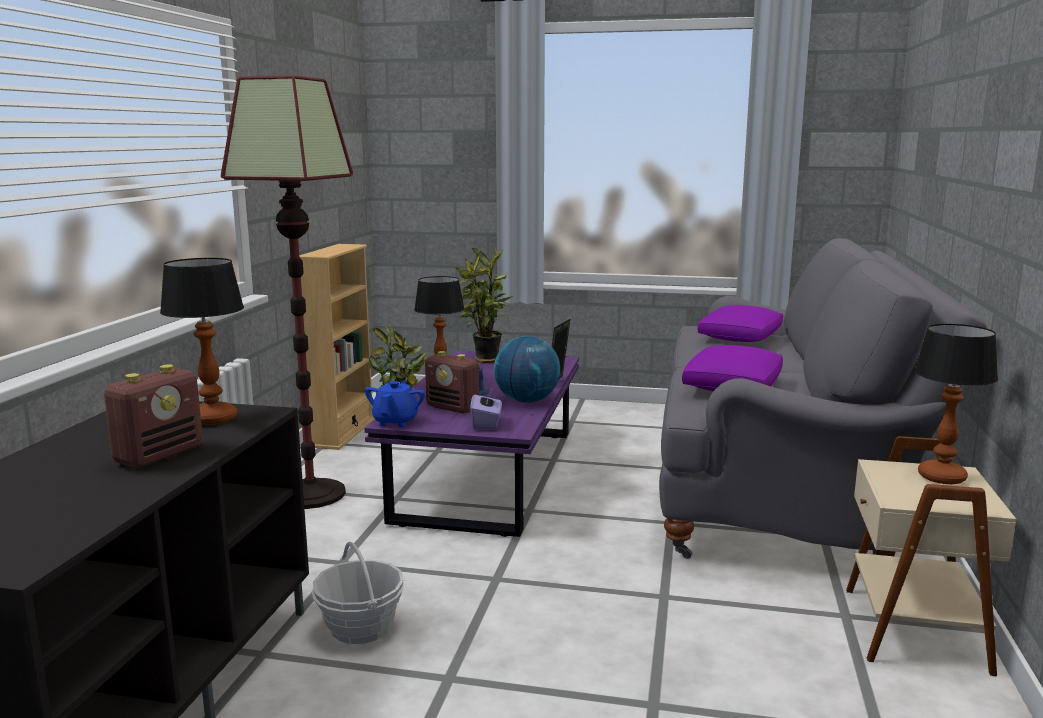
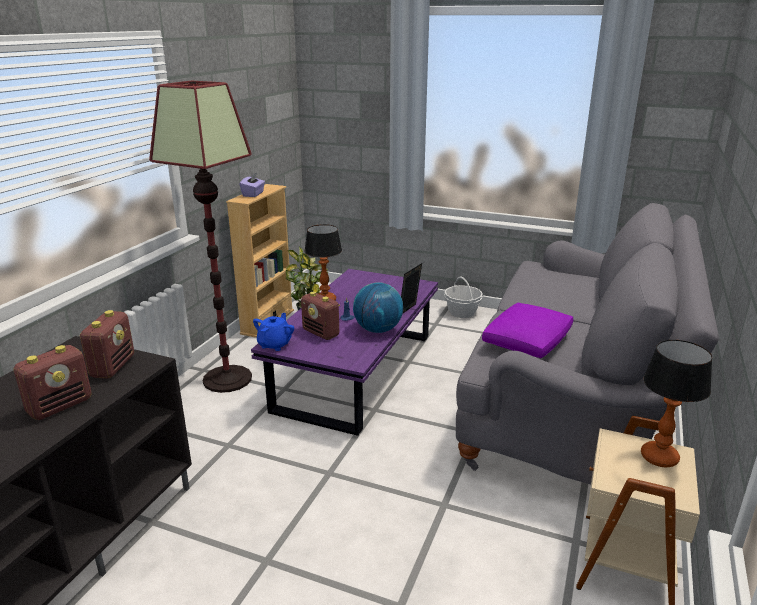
camera: 10 degrees right, 10 degrees up
(212, 419) = (112, 366): table lamp -> radio
(361, 627) = (222, 506): basket -> basket (462, 312)
(485, 360) = (365, 281): potted plant -> none
(486, 424) = (338, 353): purple tissue box -> purple tissue box (253, 194)
(740, 337) = (561, 281): purple pillow -> none

